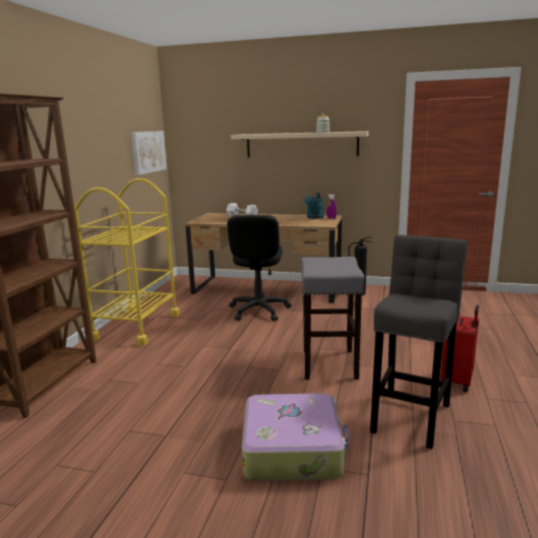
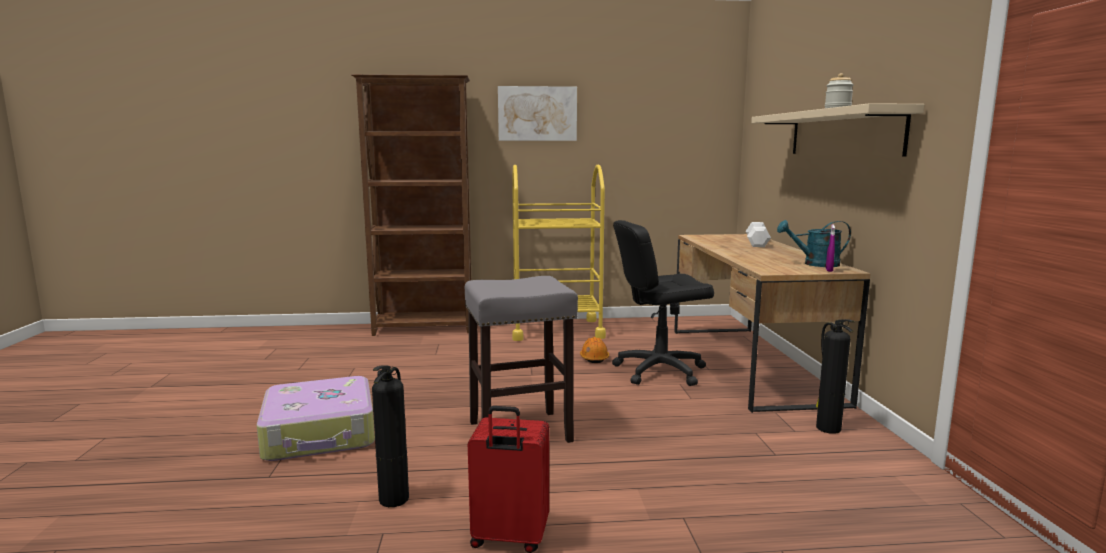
camera: 70 degrees right, 5 degrees down
(148, 152) = (690, 140): picture -> picture (537, 113)
(217, 324) = (594, 358): none -> orange hard hat
(411, 414) = (394, 498): grey stool -> fire extinguisher

